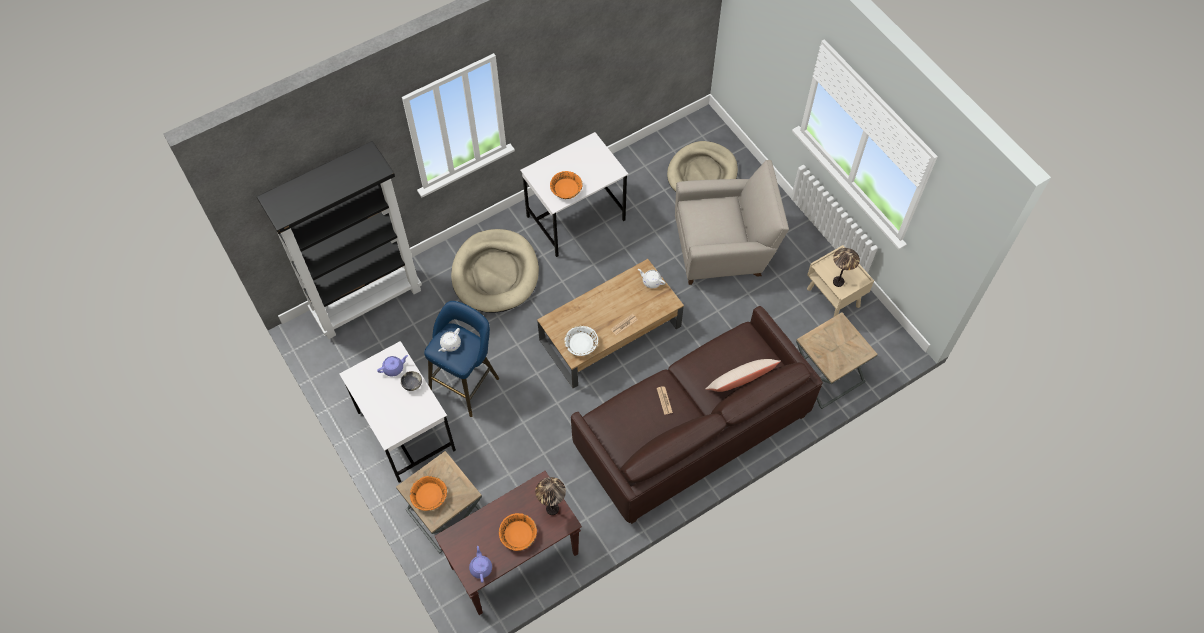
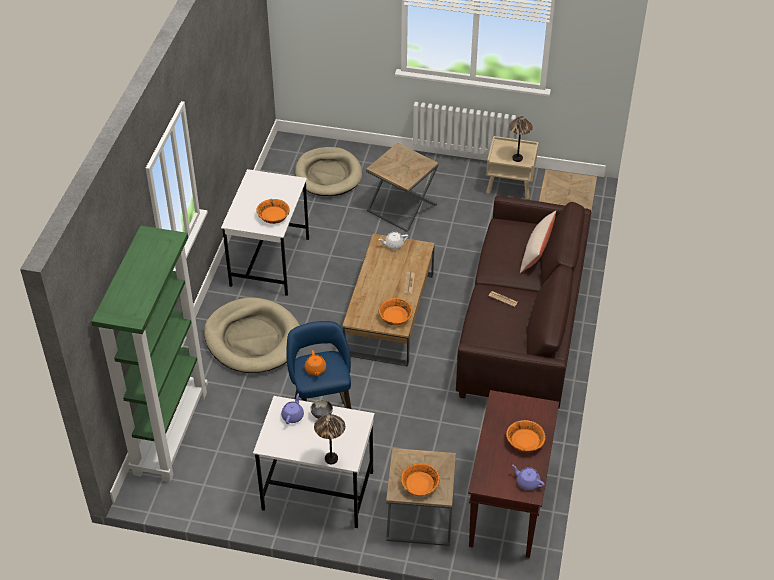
camera: 45 degrees left, 15 degrees down
(368, 301) = (170, 431): black bookcase -> green bookcase
(450, 344) = (315, 369): white teapot -> orange teapot
(552, 509) = (526, 408): table lamp -> table lamp (331, 459)
(581, 344) = (395, 316): white bowl -> orange bowl
(724, 248) = (402, 208): beige armchair -> brown side table

